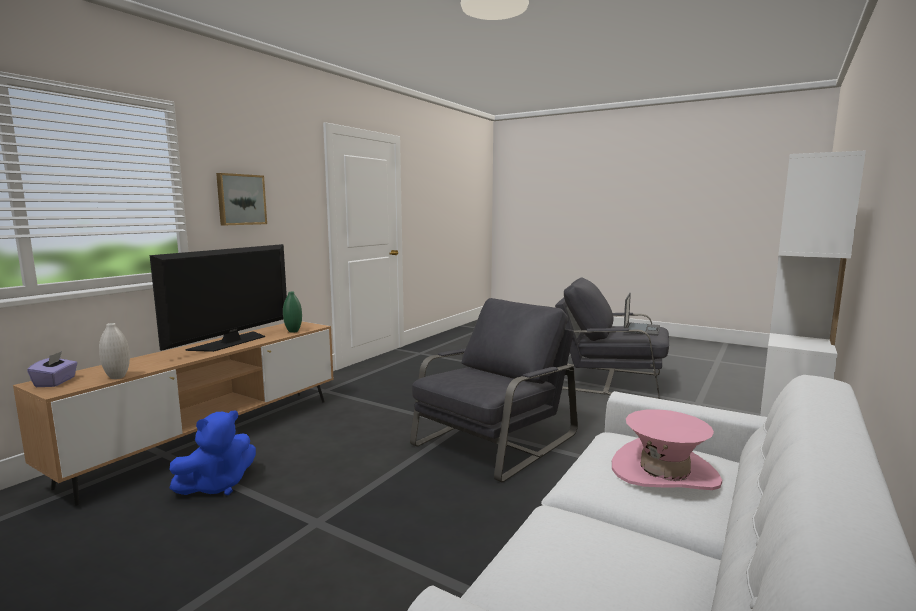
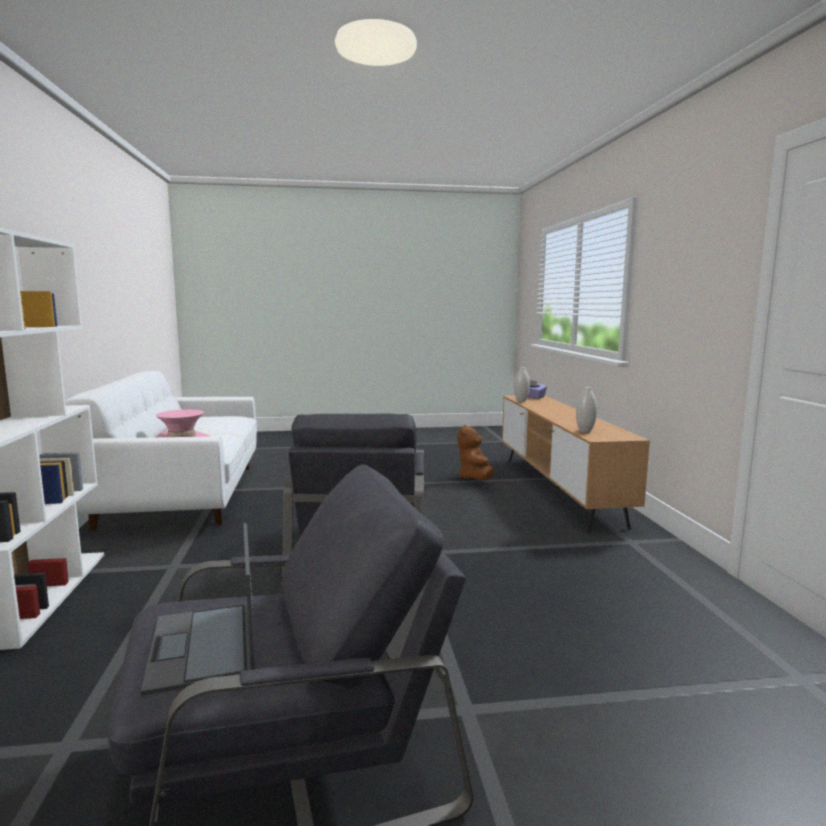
camera: 140 degrees right, 0 degrees up
(217, 486) = (475, 479): blue plush toy -> brown plush toy
(231, 342) = (573, 418): television -> none
(241, 199) = (662, 285): picture -> none
(293, 331) = (585, 431): green vase -> white vase

